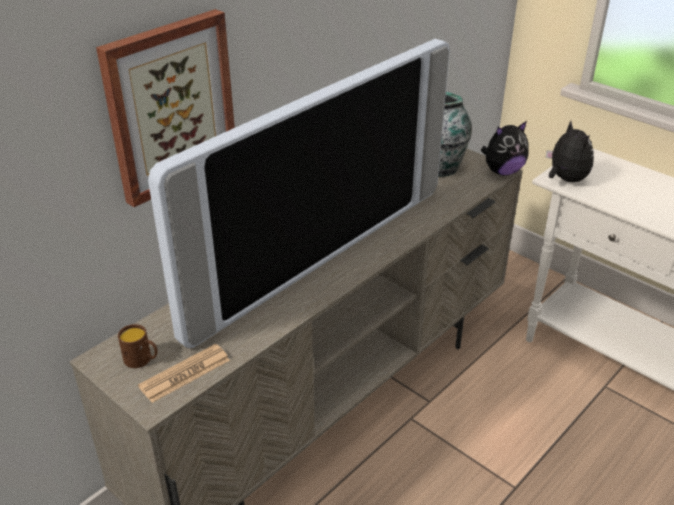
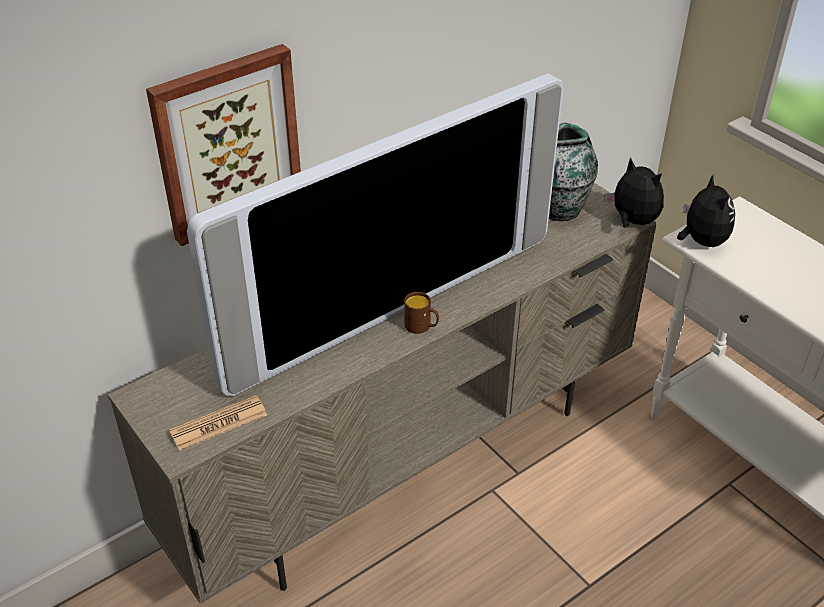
camera: 10 degrees right, 5 degrees up
(142, 360) = (179, 403): brown mug -> brown mug (421, 327)
(502, 171) = (632, 222): plush toy -> plush toy turned 120 degrees counterclockwise

